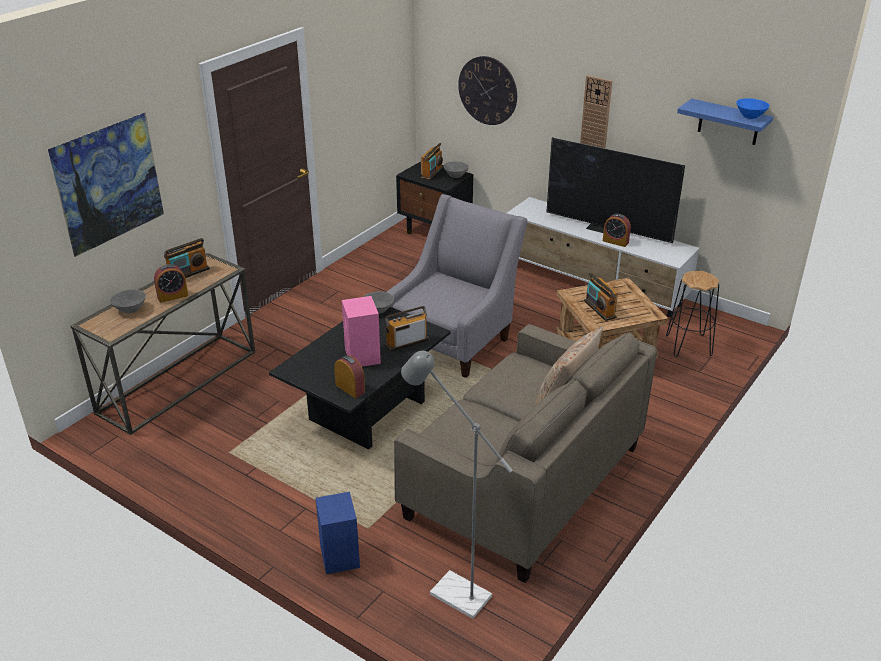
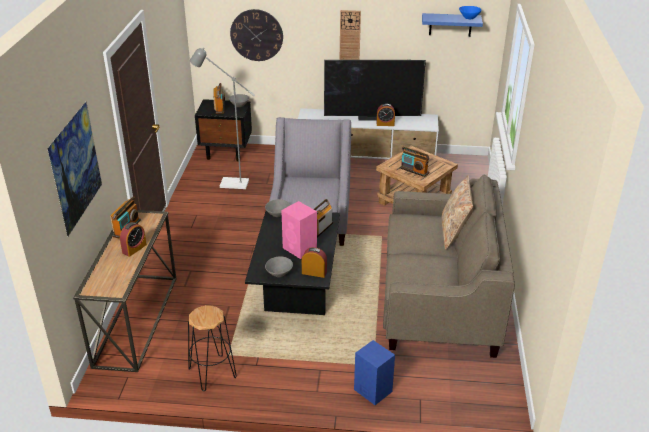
camera: 30 degrees left, 0 degrees up
(130, 309) = (110, 269): grey bowl -> grey bowl (278, 274)
(451, 590) = (459, 380): grey floor lamp -> grey floor lamp (228, 183)
(688, 345) = (456, 181): black stool -> black stool (212, 373)

